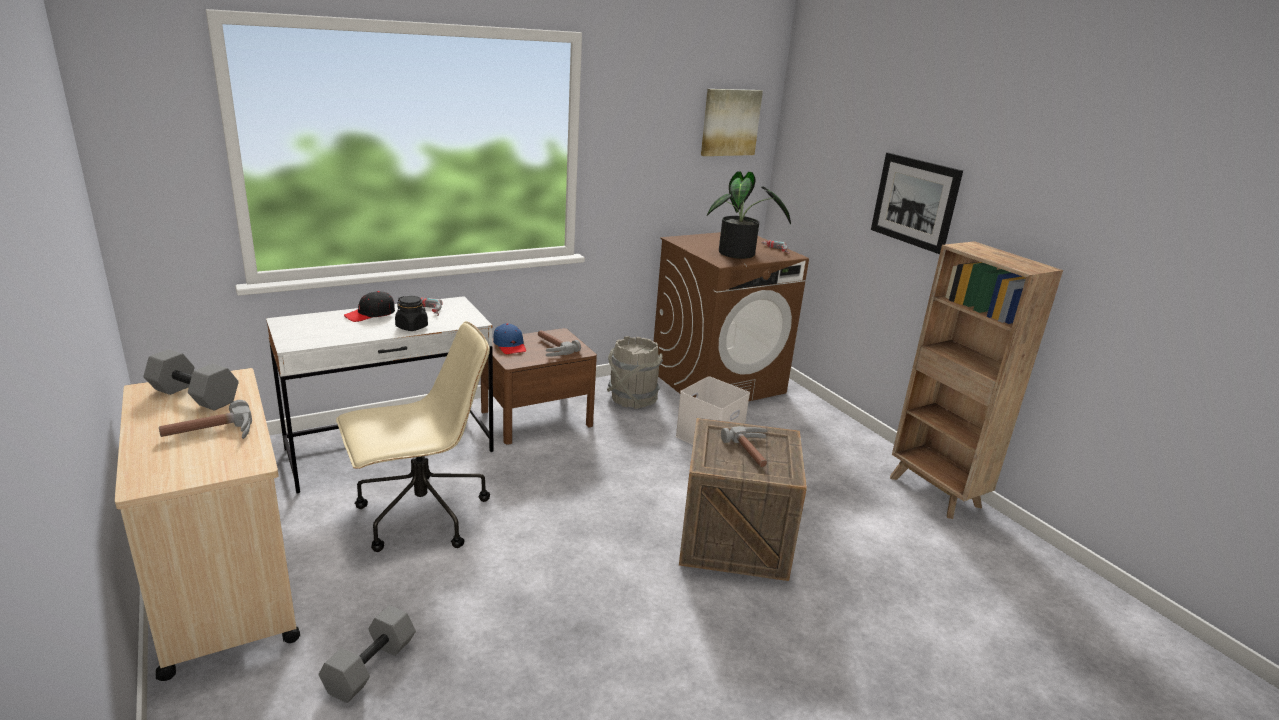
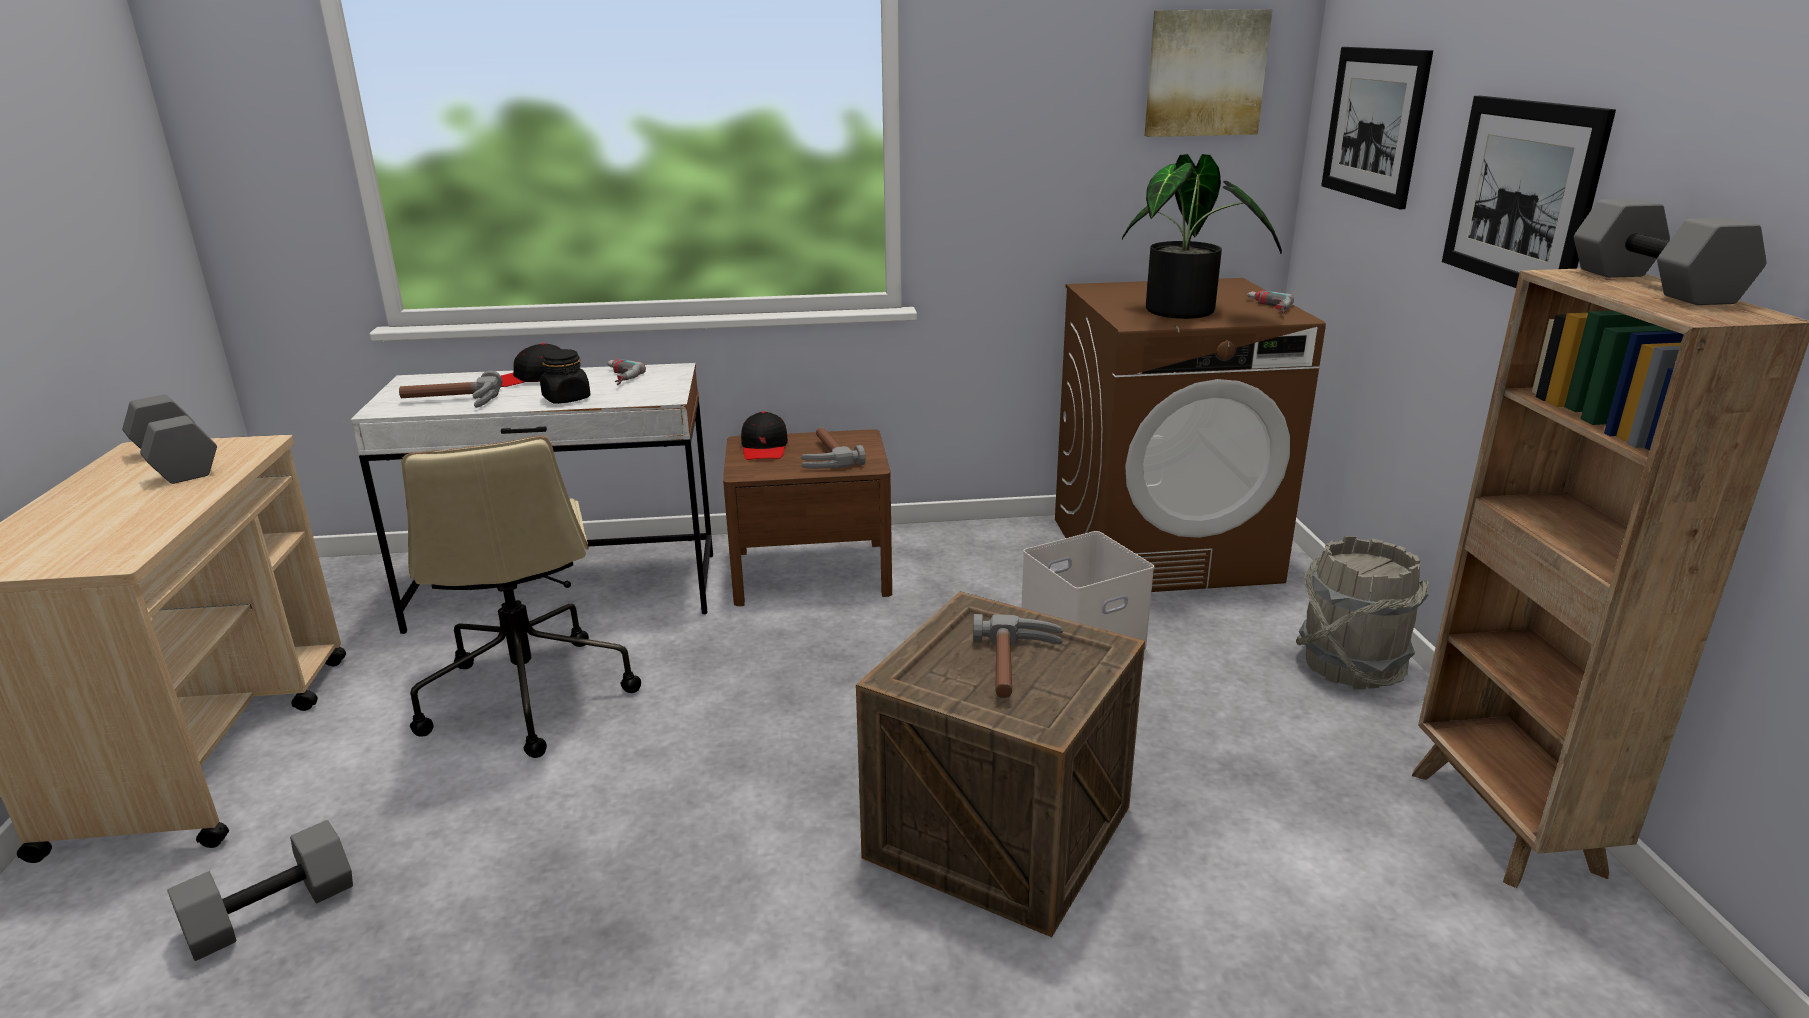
camera: 25 degrees right, 0 degrees up
(210, 435) = (123, 514): hammer -> hammer (450, 403)
(420, 516) = (527, 695): beige office chair -> beige office chair turned 75 degrees clockwise
(510, 345) = (764, 448): blue cap -> black cap
(632, 399) = (990, 560): grey bucket -> grey bucket (1351, 666)
(822, 156) = (1374, 124): none -> picture
(997, 252) = (1657, 286): none -> grey dumbbell

